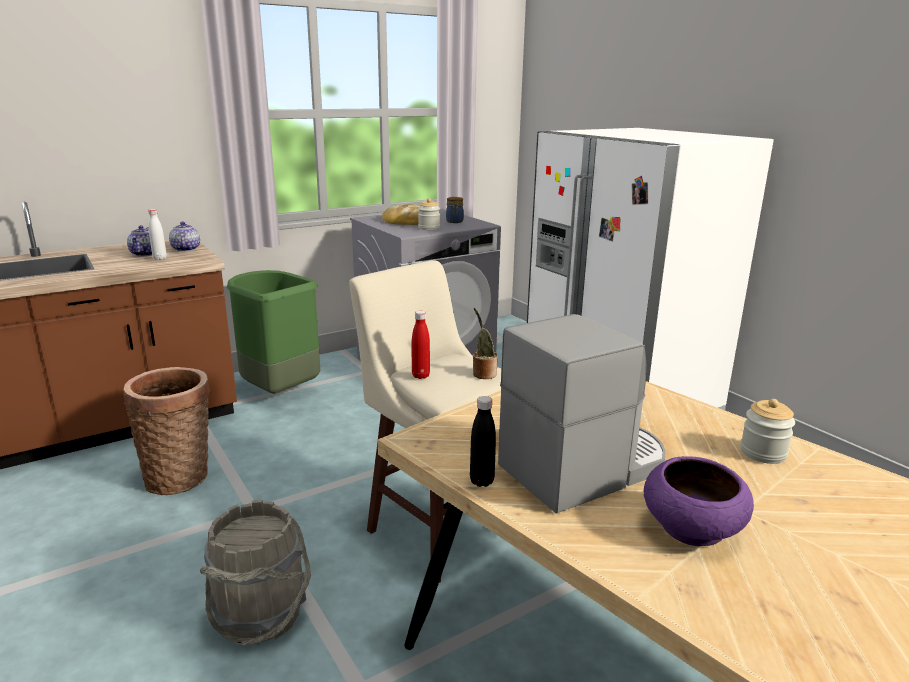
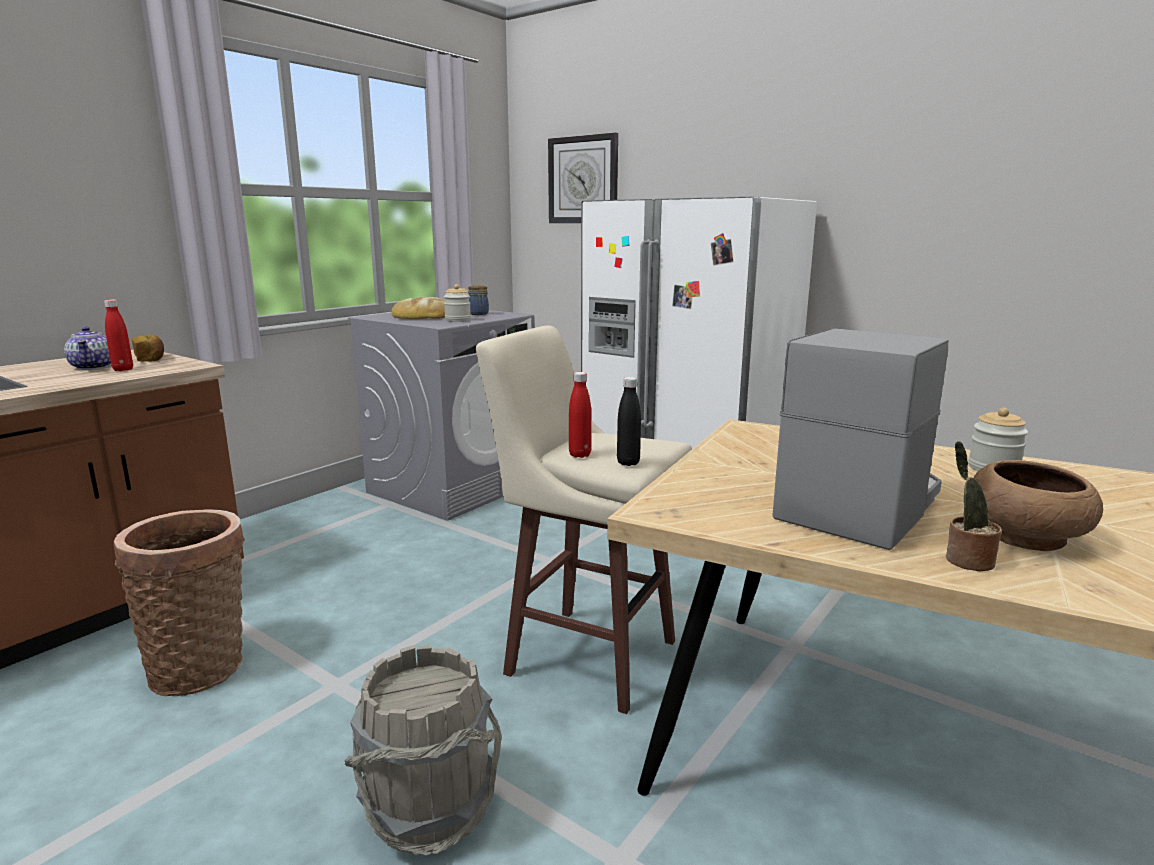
camera: 20 degrees left, 5 degrees down
(160, 258) = (123, 369): white bottle -> red bottle
(185, 249) = (151, 359): teapot -> bread
(278, 391) = (284, 543): green trash can -> none
(482, 481) = (776, 536): black bottle -> black bottle (628, 463)
(483, 373) = (646, 444): potted plant -> potted plant (965, 560)
(577, 98) = (583, 180): none -> wall clock
(693, 528) = (1027, 537): purple bowl -> brown bowl

